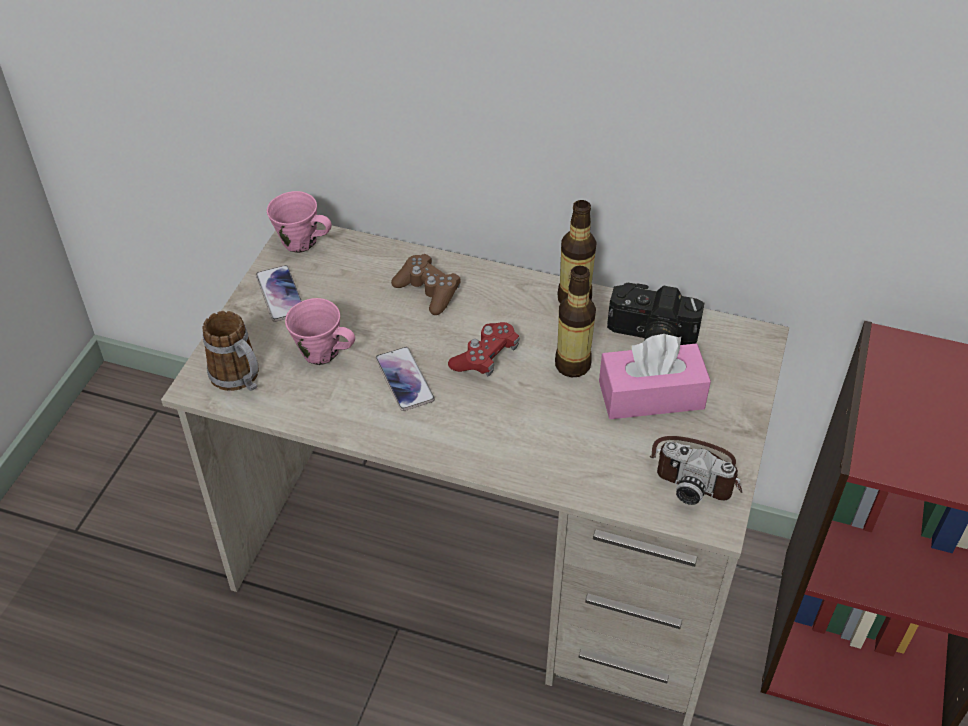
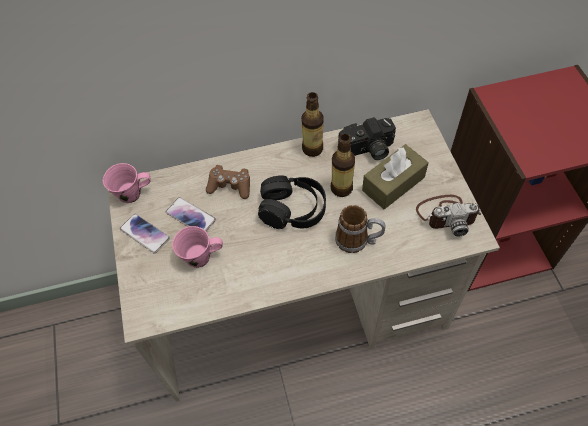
camera: 30 degrees left, 10 degrees up
(240, 379) = (164, 301): mug -> mug (358, 241)
(405, 379) = (259, 247): phone -> phone (191, 216)
(485, 357) = (293, 209): red game controller -> black headphones
(651, 395) = (393, 184): pink tissue box -> brown tissue box

